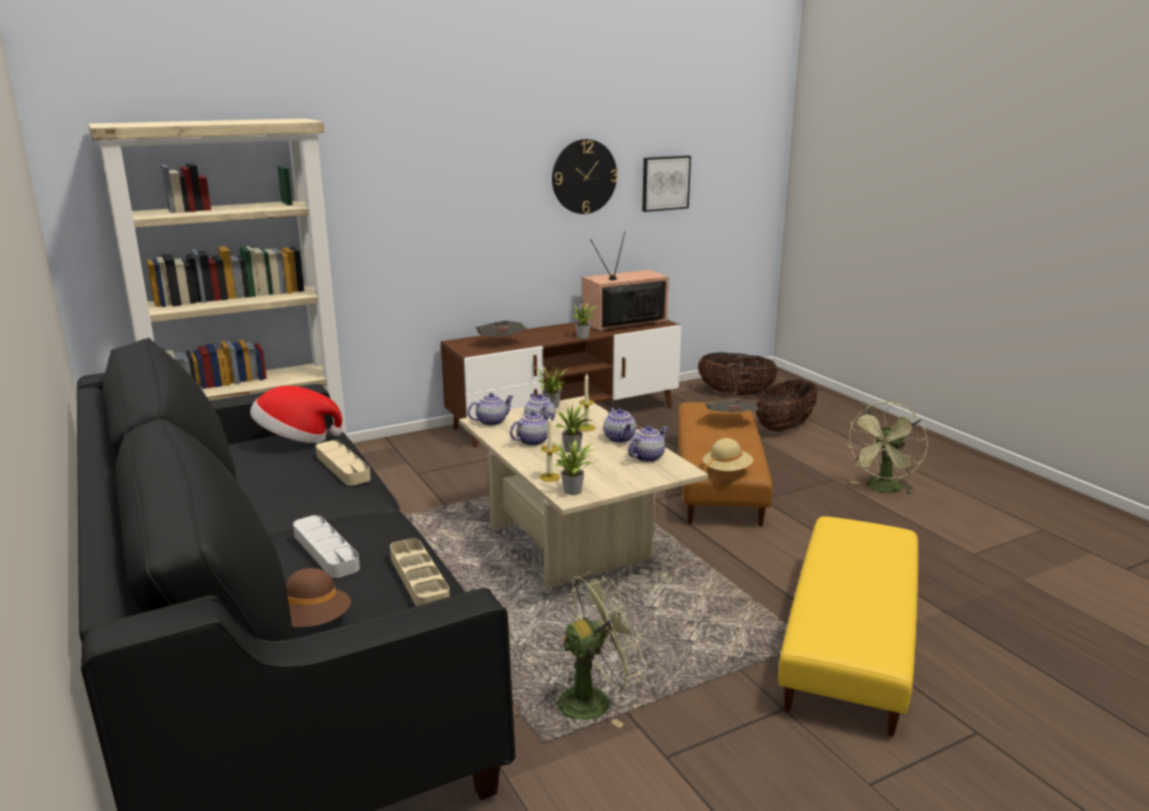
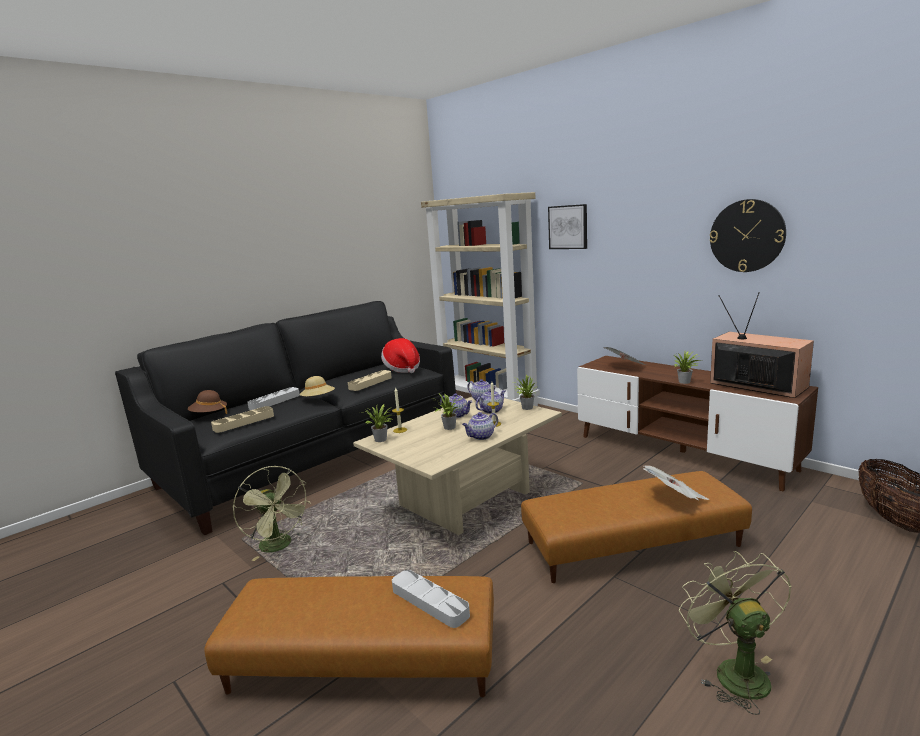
camera: 75 degrees right, 5 degrees down
(647, 457) = (451, 450): teapot -> none
(665, 183) = (859, 247): picture -> picture (568, 227)
(727, 471) = (548, 513): beige hat -> beige hat (318, 399)
(785, 427) = (837, 569): basket -> none
(852, 640) = (362, 660): yellow ottoman -> brown ottoman
(862, 543) = (429, 602): none -> grey tray
(882, 489) = (733, 671): green fan -> green fan turned 60 degrees clockwise

